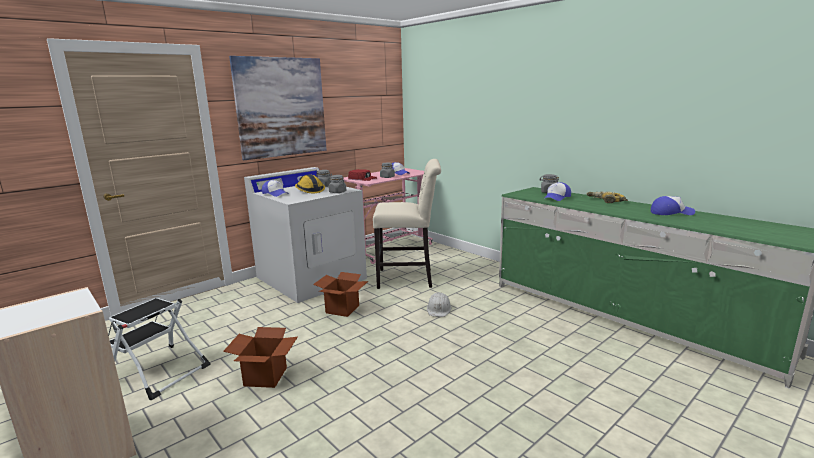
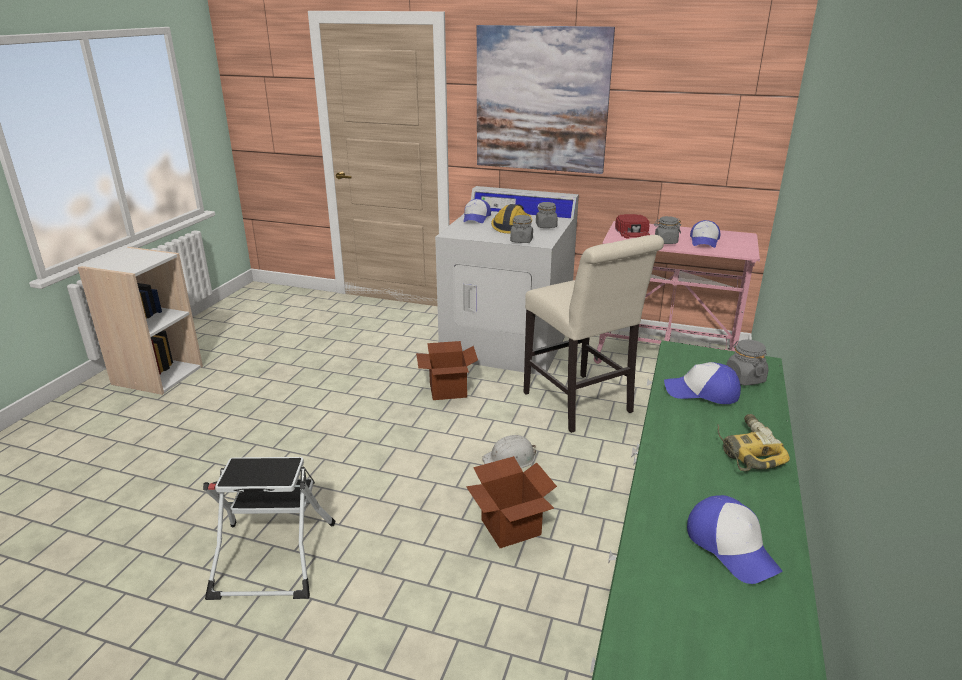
camera: 60 degrees right, 10 degrees up
(158, 371) = (269, 350): step ladder -> step ladder (272, 555)
(265, 376) = (285, 402): cardboard box -> cardboard box (511, 527)

